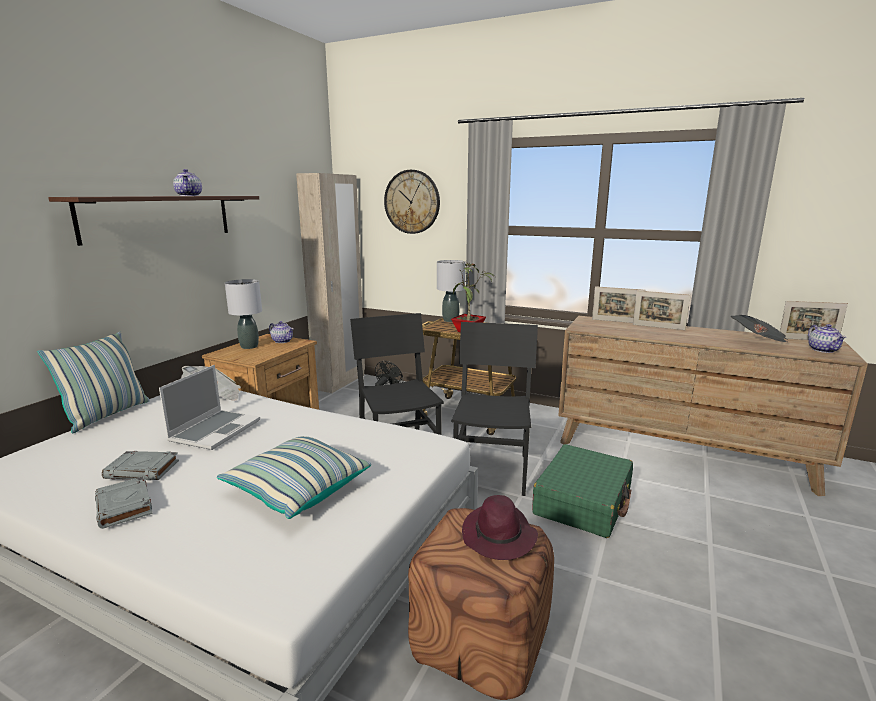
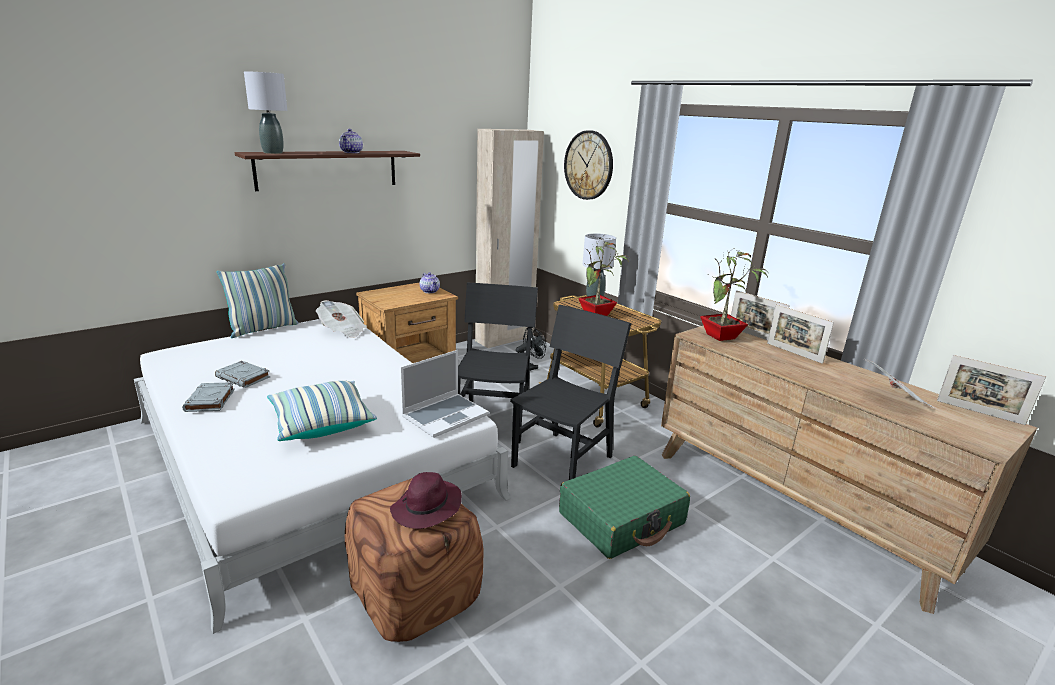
camera: 25 degrees right, 5 degrees up
(215, 430) = (315, 360): laptop -> laptop (445, 415)
(249, 347) = (398, 291): grey table lamp -> grey table lamp (272, 153)
(599, 326) = (722, 337): none -> potted plant
(823, 350) = (972, 430): teapot -> none

